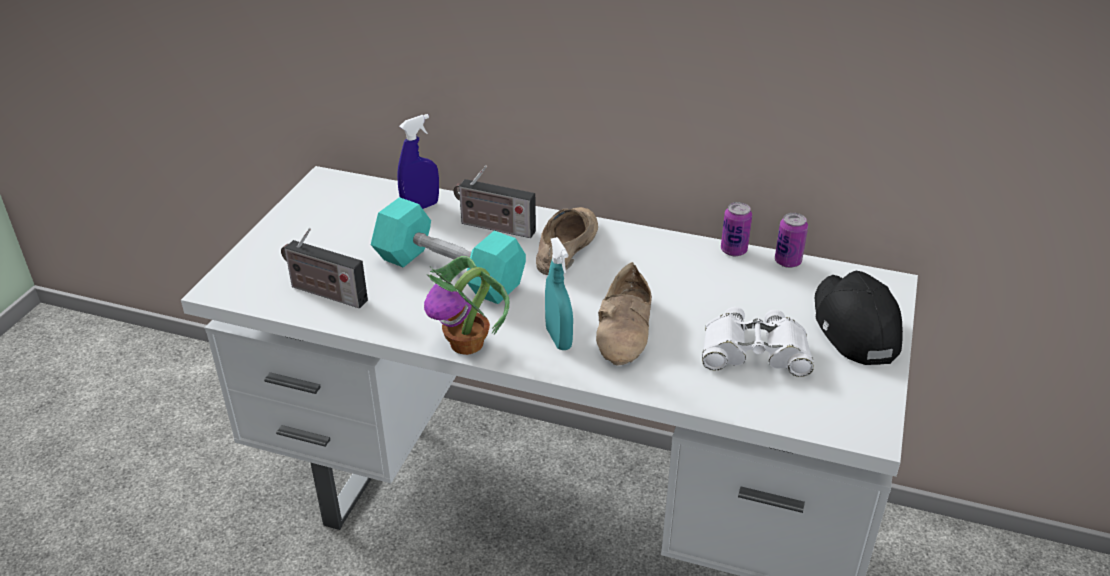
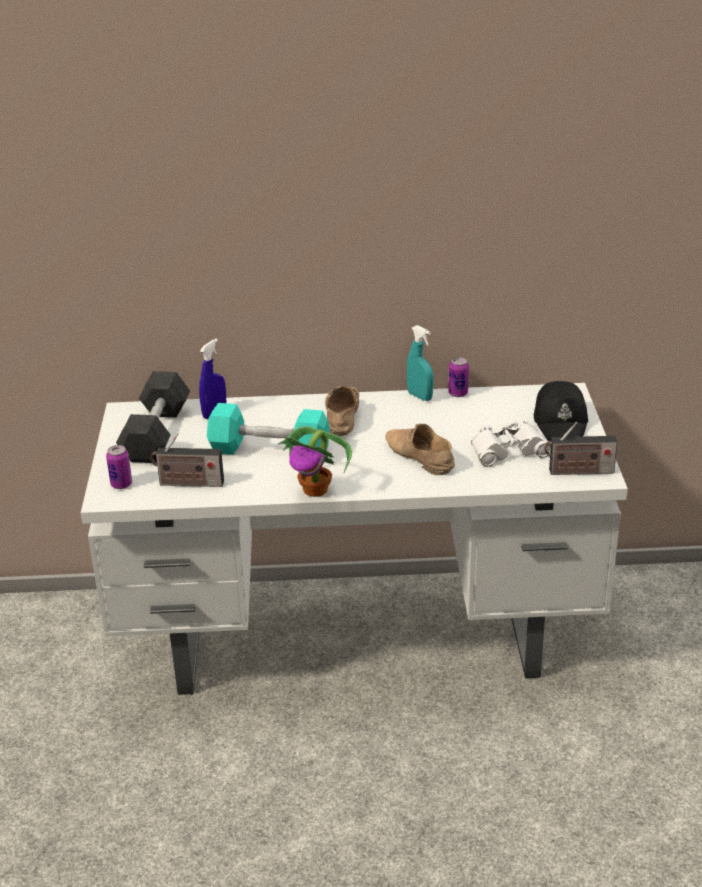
camera: 20 degrees left, 5 degrees down
(337, 218) = (156, 434): none -> black dumbbell
(494, 227) = (280, 415): radio -> radio (578, 472)
(558, 339) = (375, 472): turquoise spray bottle -> turquoise spray bottle (419, 396)
(628, 329) = (418, 456): beige shoe -> beige shoe turned 150 degrees clockwise
(787, 261) = (497, 392): can -> can (121, 484)
(853, 326) = (561, 421): black cap -> black cap turned 150 degrees counterclockwise

